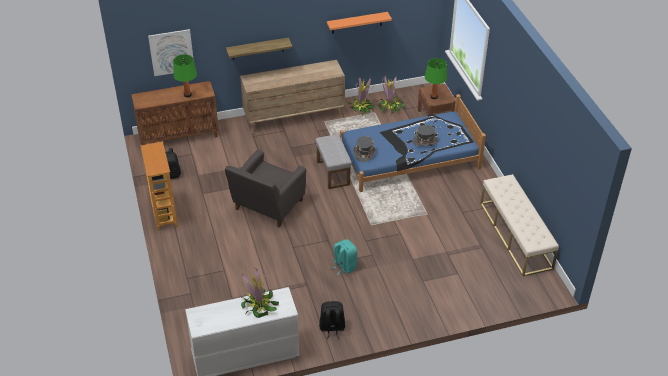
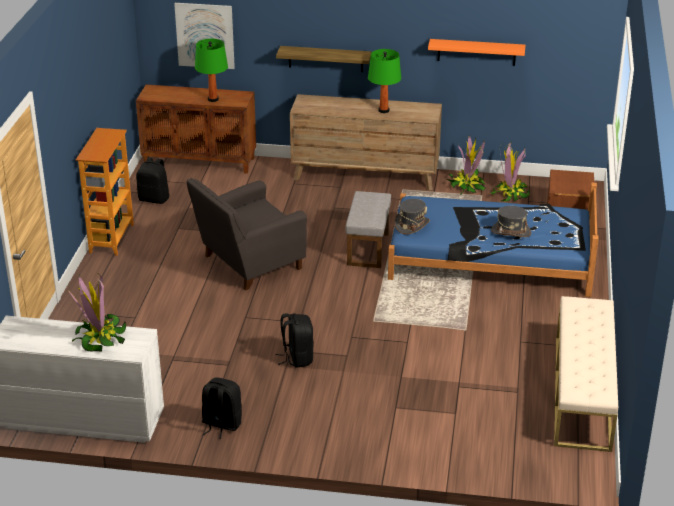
camera: 25 degrees right, 10 degrees down
(344, 266) = (297, 358): turquoise backpack -> black backpack
(434, 97) = (564, 184): green table lamp -> green table lamp (383, 110)

